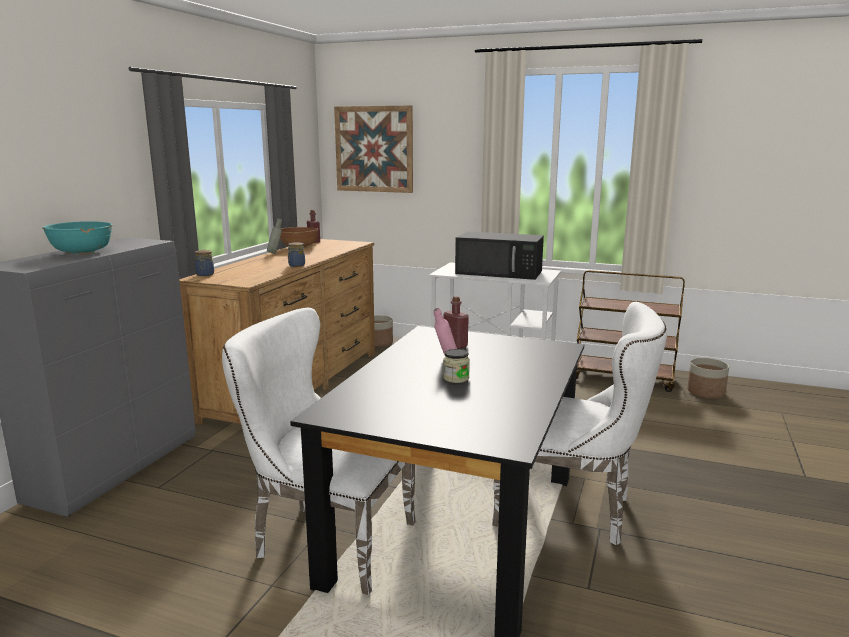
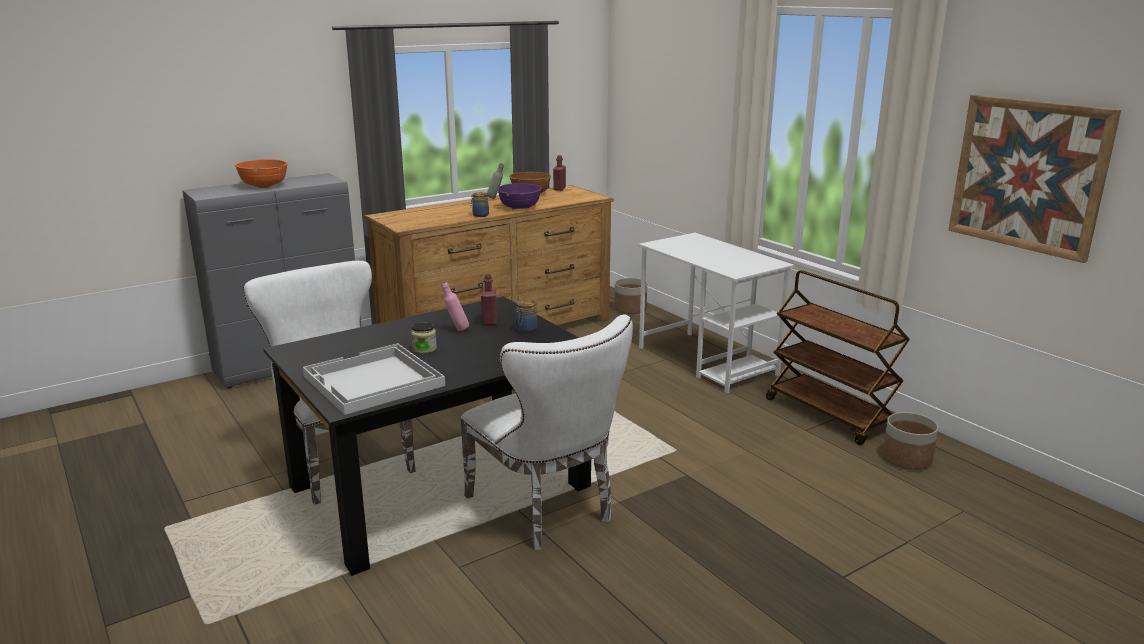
camera: 35 degrees right, 5 degrees up
(82, 253) = (264, 186): turquoise bowl -> orange bowl
(205, 275) = (394, 213): jar -> jar (526, 330)
(317, 256) = (519, 208): none -> purple bowl
(374, 149) = (649, 90): picture -> picture (1028, 175)
(479, 416) = (373, 381): none -> white tray
(500, 272) = (716, 254): black microwave -> none

